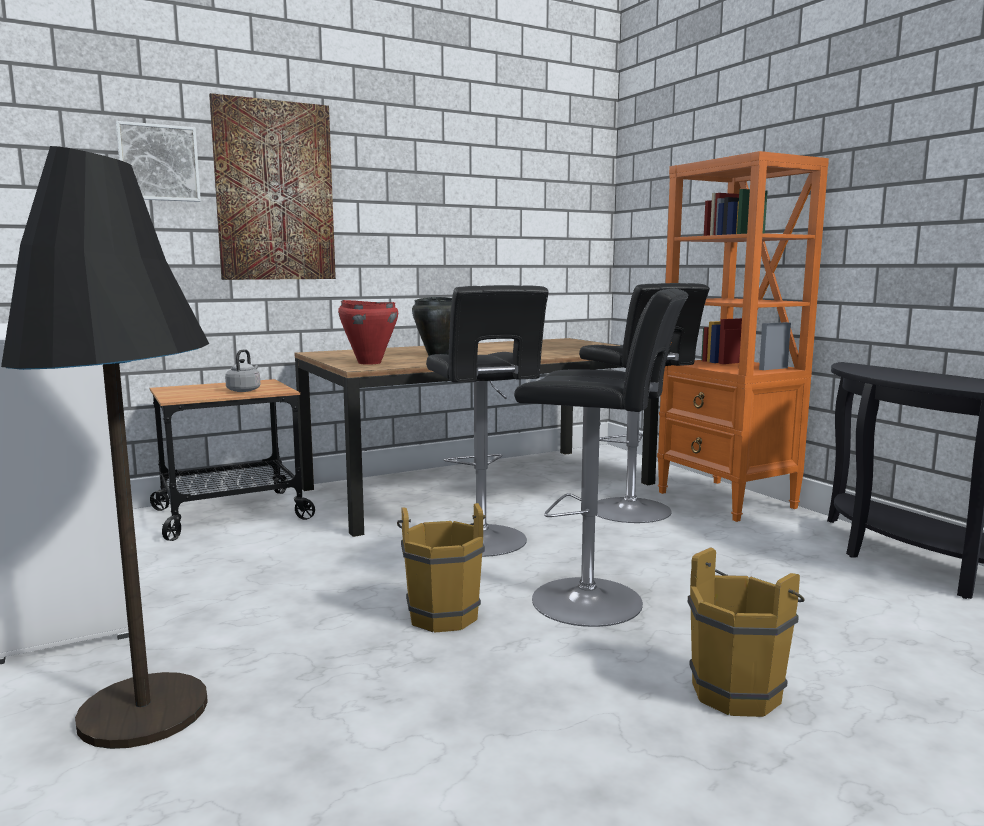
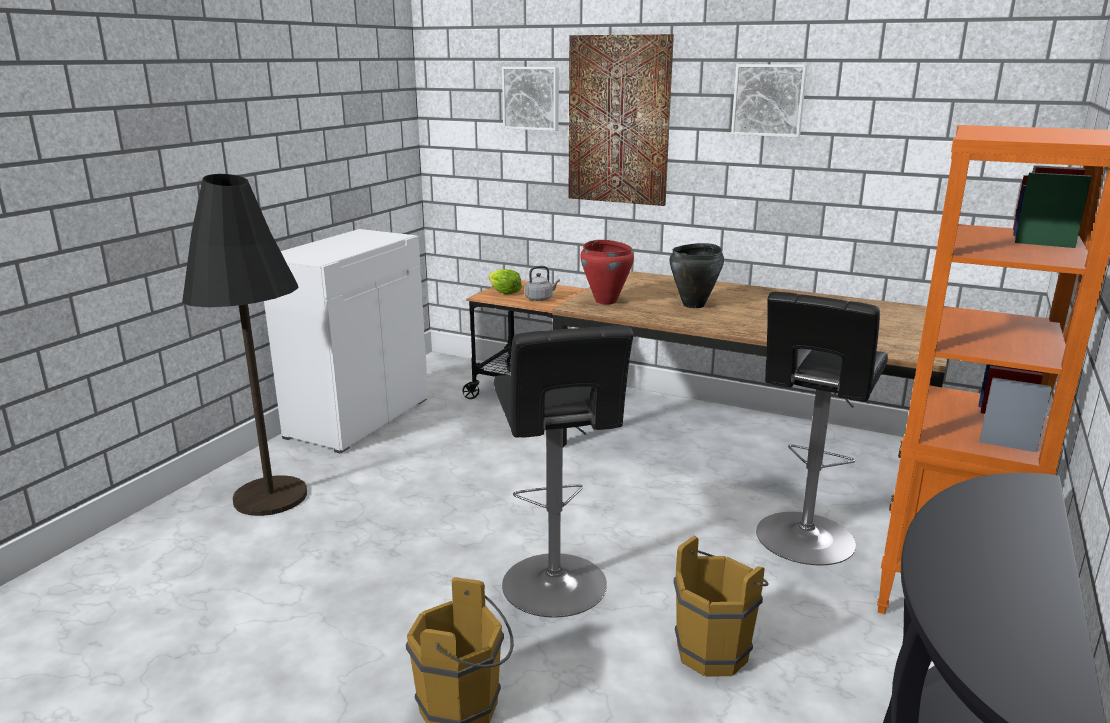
camera: 55 degrees right, 10 degrees up
(187, 393) = (504, 292): none -> lettuce
(420, 175) = (769, 100): none -> picture
(442, 613) = (465, 532): brown bucket -> brown bucket (715, 649)
(483, 542) = (613, 497): black stool -> none

